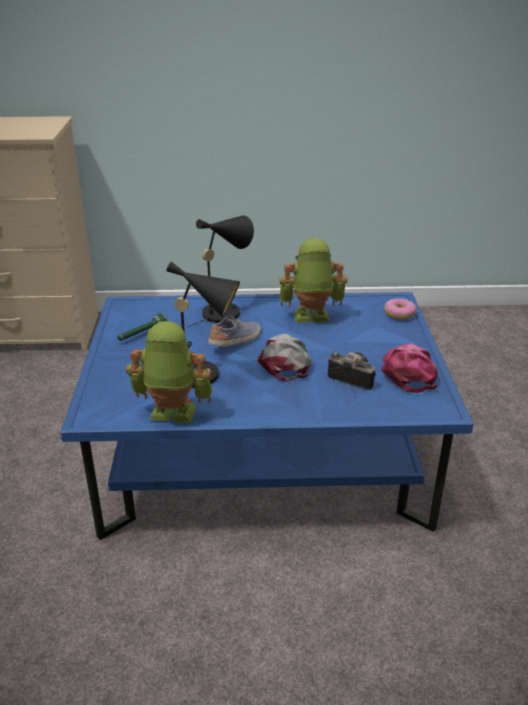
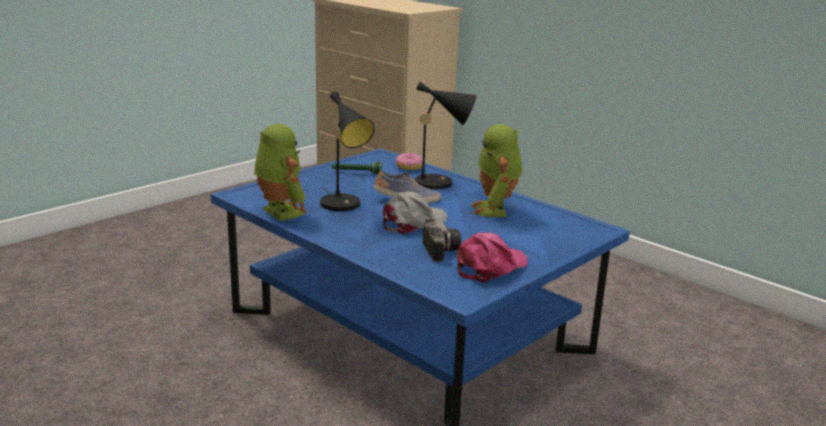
camera: 45 degrees right, 10 degrees down
(311, 318) = (495, 210): toy robot -> toy robot turned 135 degrees counterclockwise
(399, 314) = (577, 236): donut -> donut (409, 167)

